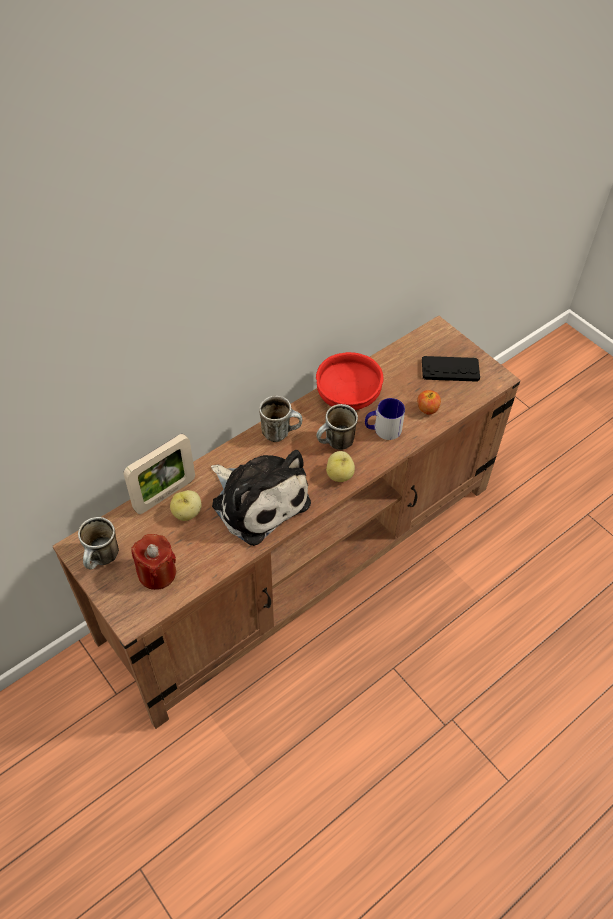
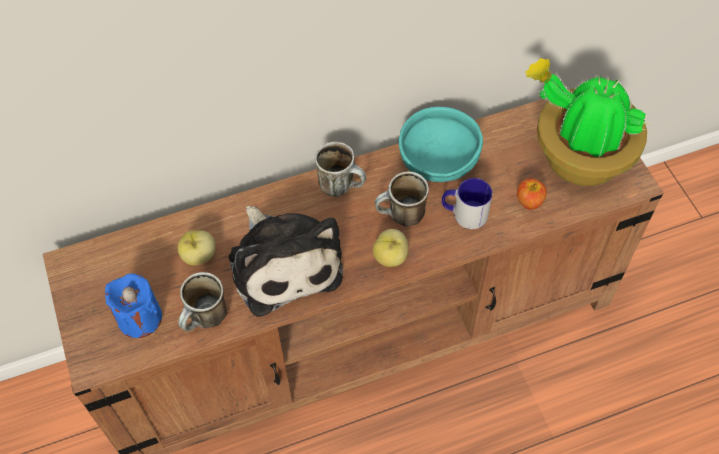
camera: 20 degrees right, 5 degrees up
(103, 560) = (88, 285): mug -> mug (206, 321)
(157, 573) = (140, 318): red candle -> blue candle
(165, 495) = (183, 227): picture frame -> none
(347, 397) = (437, 161): red bowl -> turquoise bowl
(450, 370) = (577, 158): black game controller -> potted plant

